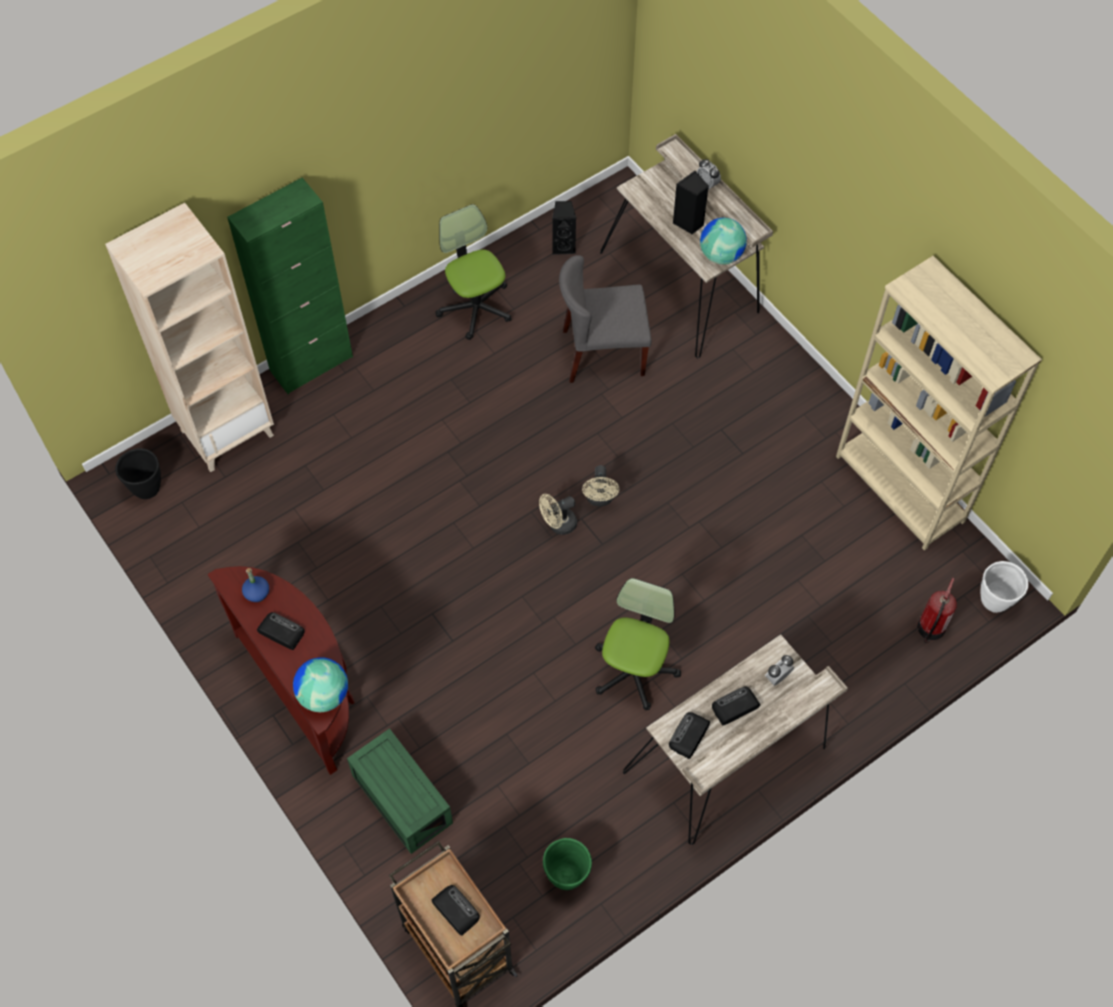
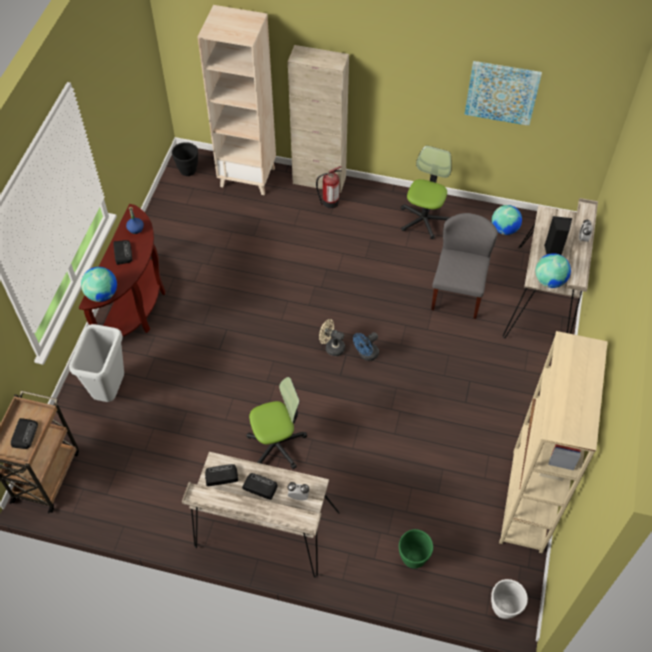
camera: 50 degrees right, 5 degrees down
(311, 364) = (319, 180): green cabinet -> beige cabinet
(400, 799) = (110, 390): green storage box -> grey trash can
(497, 90) = (502, 92): none -> picture
(563, 246) = (504, 229): black speaker -> globe
(567, 876) = (127, 498): green planter -> green planter (413, 559)
(600, 499) = (366, 355): beige fan -> blue fan
(602, 353) = (457, 292): grey chair -> grey chair turned 60 degrees clockwise
(930, 629) = (448, 583): fire extinguisher -> fire extinguisher (329, 202)

